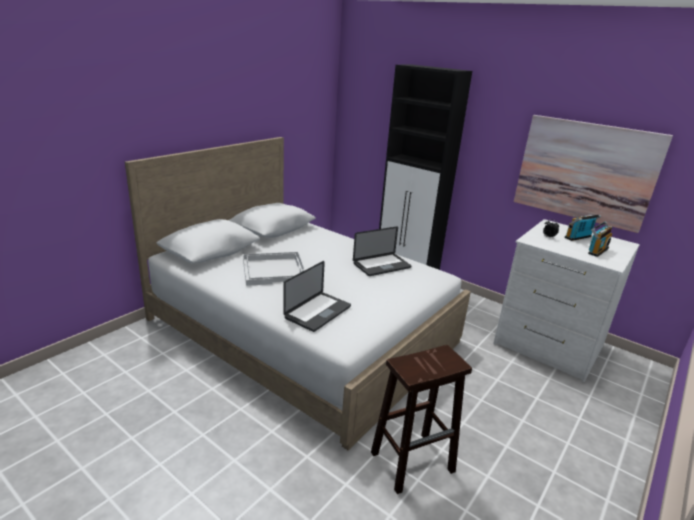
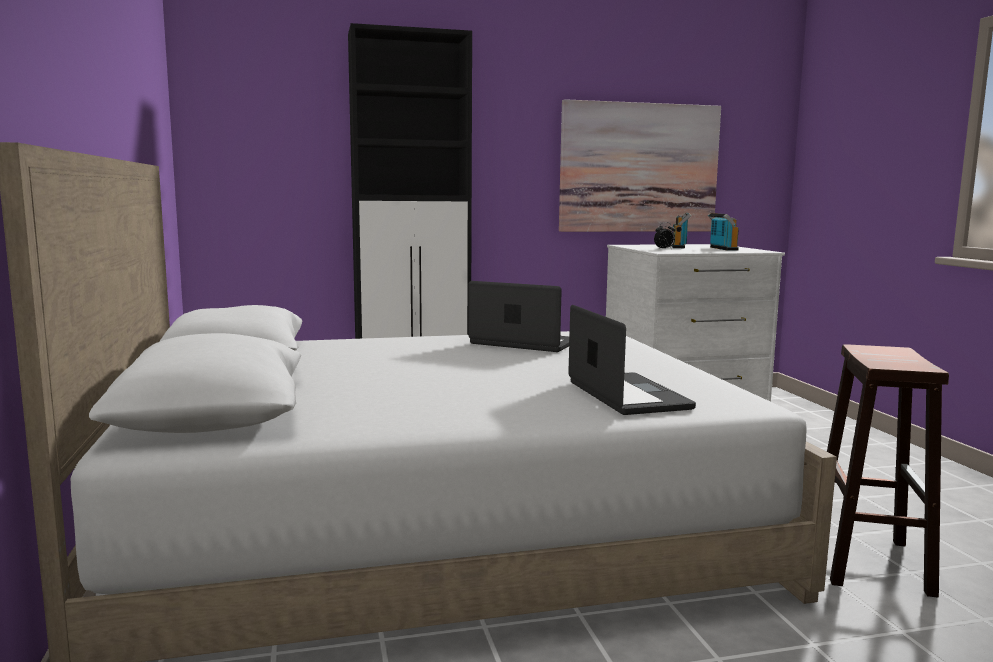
camera: 50 degrees left, 15 degrees down
(274, 269) = (416, 387): white tray -> none
(381, 266) = (523, 343): laptop -> laptop turned 75 degrees counterclockwise

